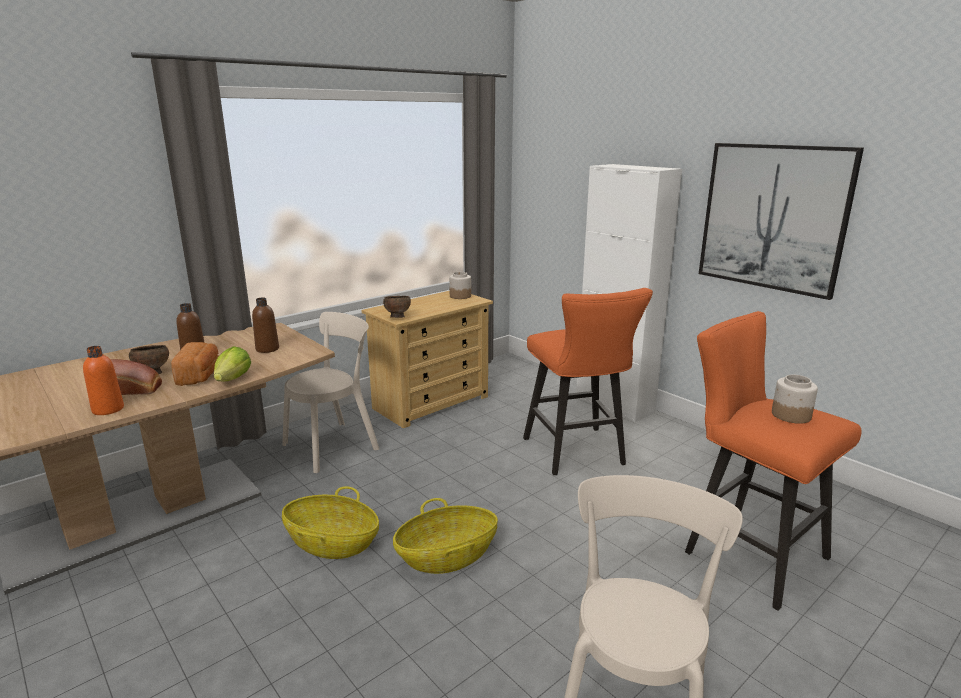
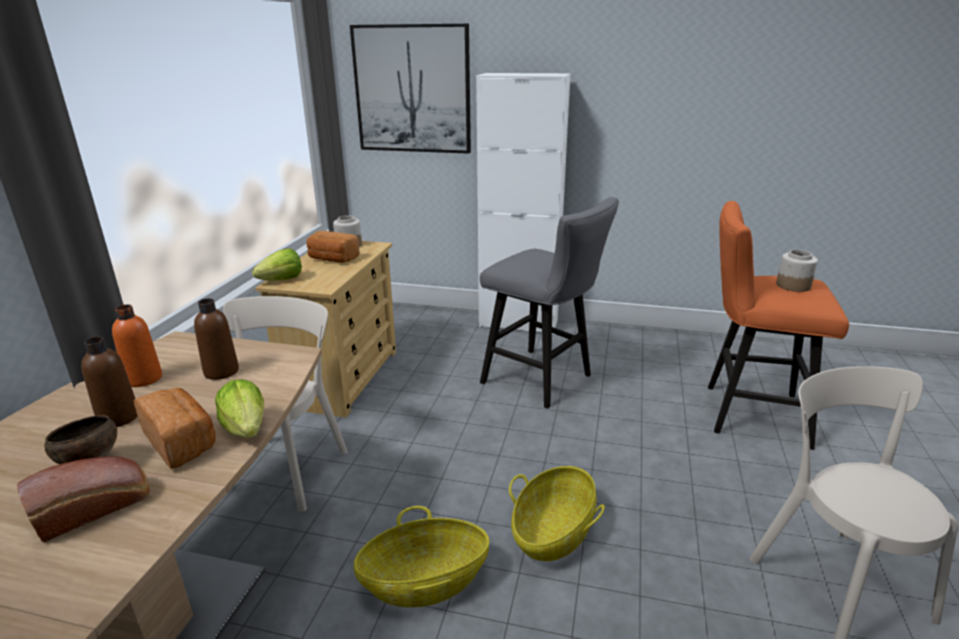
camera: 35 degrees left, 5 degrees up
(108, 409) = (108, 554): orange bottle -> orange bottle (144, 379)
(382, 309) = (282, 280): none -> lettuce
(397, 317) = (319, 286): brown bowl -> none
(433, 303) = (332, 259): none -> bread
(577, 454) = (543, 381): orange stool -> grey stool
(773, 217) = (666, 115): picture -> picture (412, 90)

